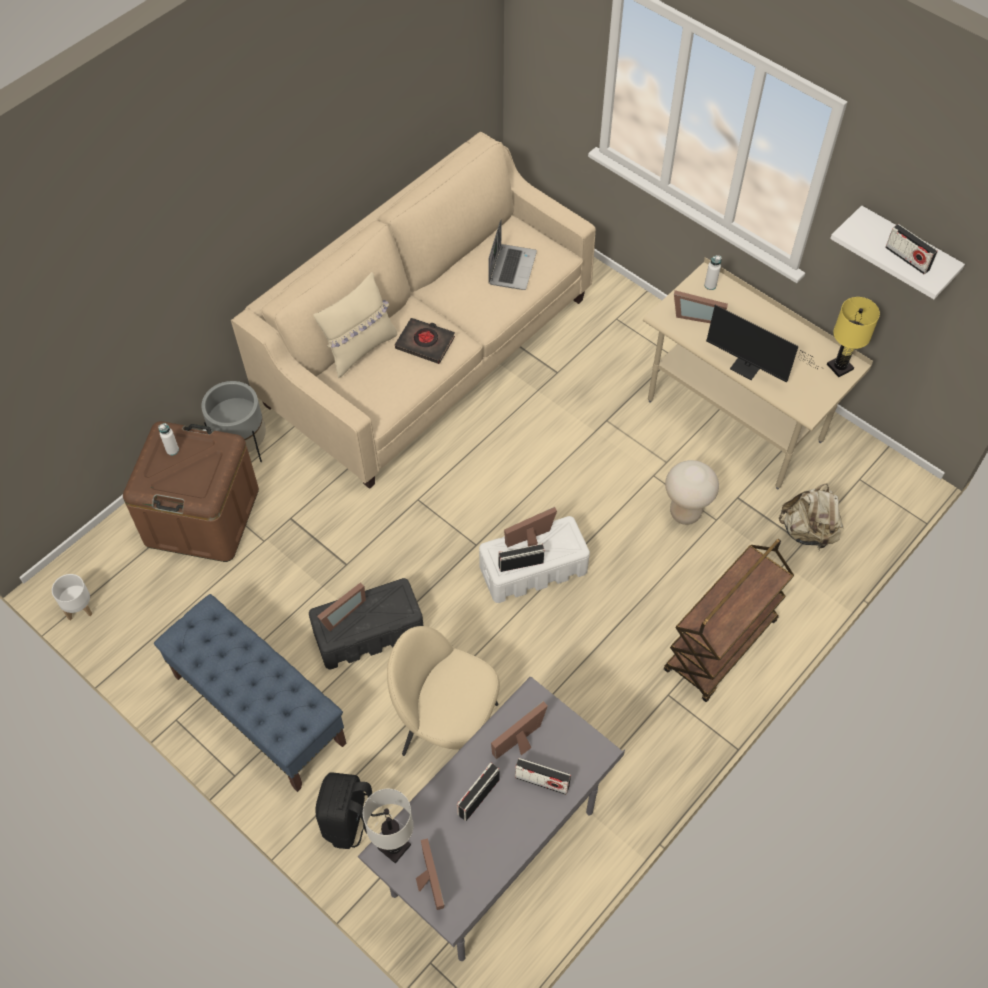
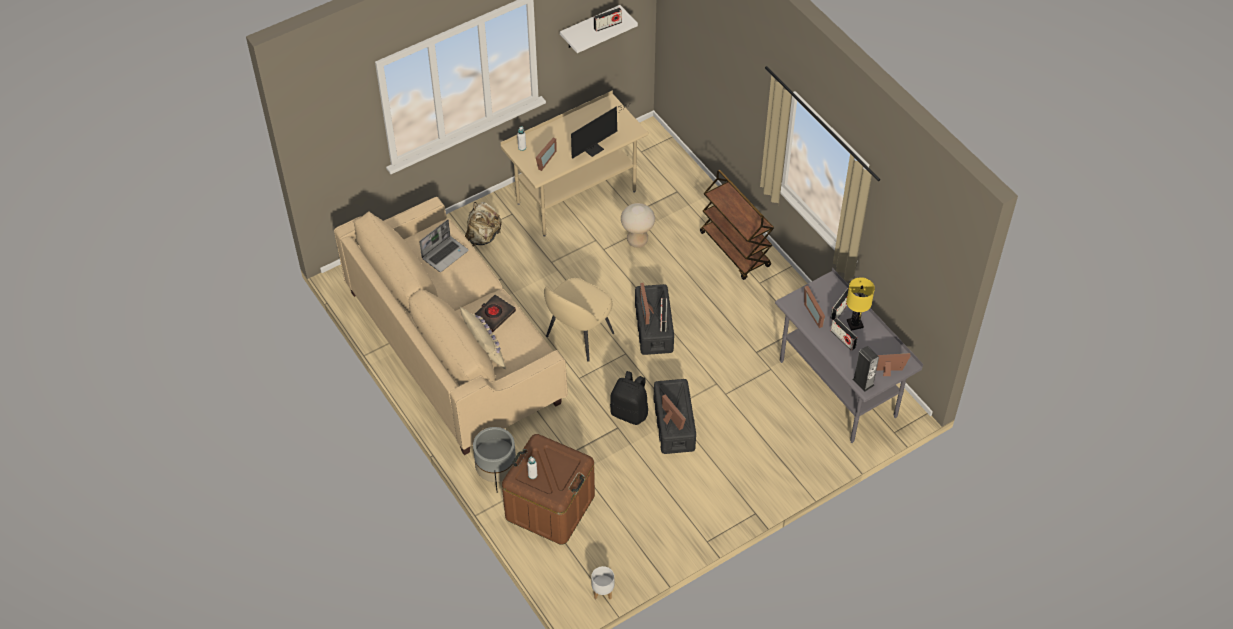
camera: 75 degrees left, 5 degrees down
(258, 709) = (712, 493): blue bench -> none
(350, 821) = (801, 456): black backpack -> black backpack (630, 412)
(394, 846) = (863, 382): white table lamp -> speaker
(447, 727) = (751, 395): beige chair -> beige chair (578, 336)
(511, 267) = (445, 254): laptop -> laptop turned 105 degrees clockwise
(532, 570) = (654, 328): white storage box -> black storage box
(808, 532) = (670, 187): beige backpack -> beige backpack (483, 236)
(839, 367) = (608, 107): yellow table lamp -> yellow table lamp (854, 324)

